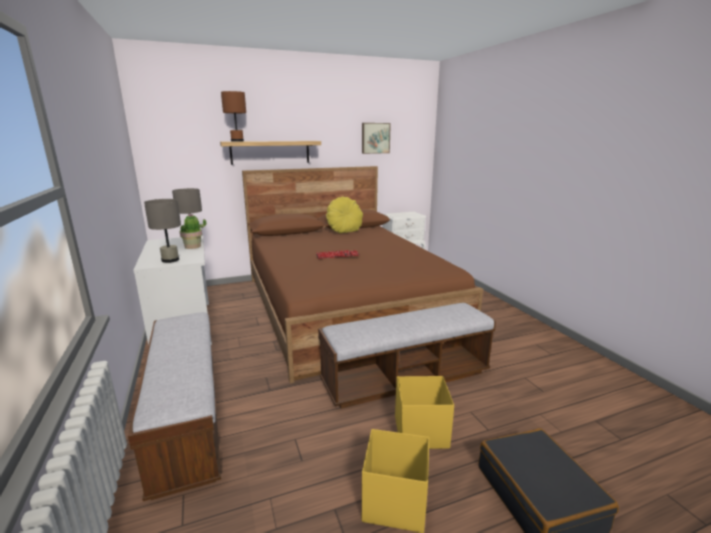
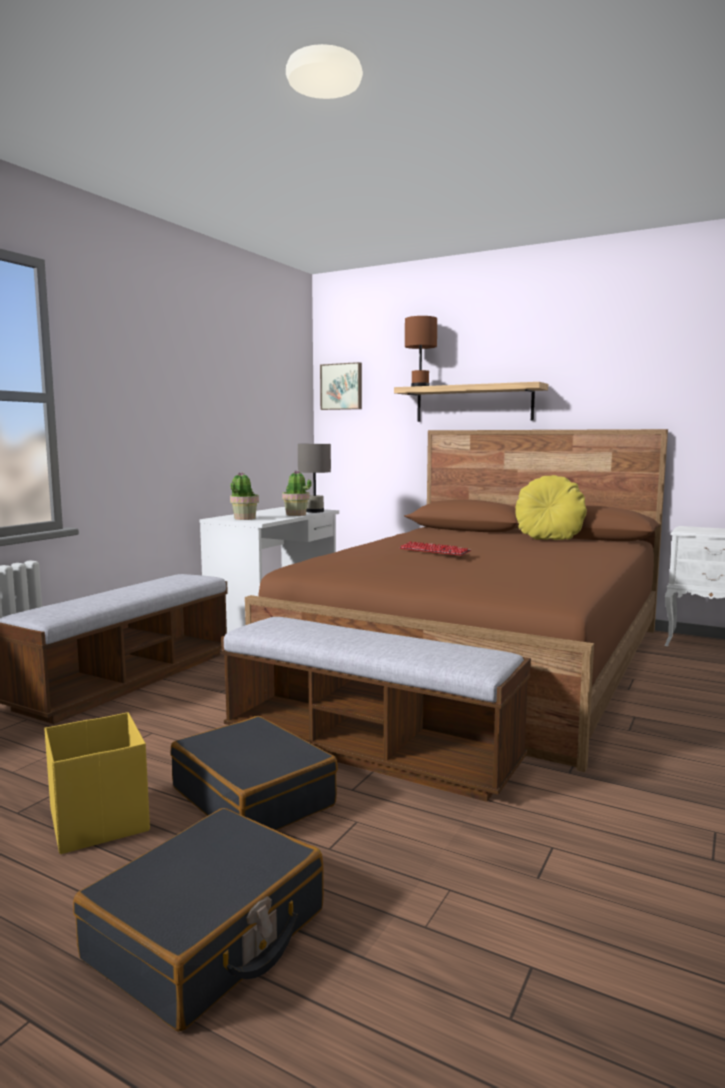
camera: 50 degrees right, 10 degrees down
(170, 260) = (244, 518): grey table lamp -> potted plant
(375, 138) = (670, 375): picture -> picture (342, 386)
(420, 432) = (254, 796): yellow storage box -> black suitcase

